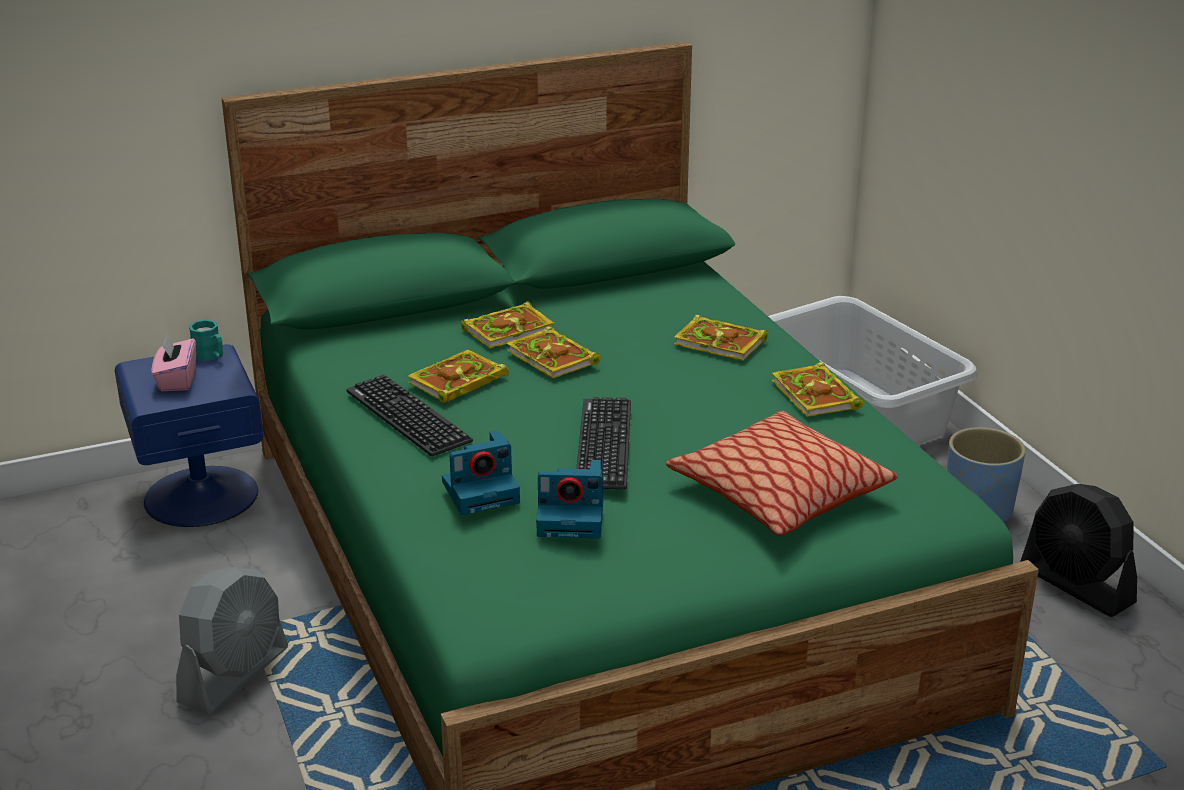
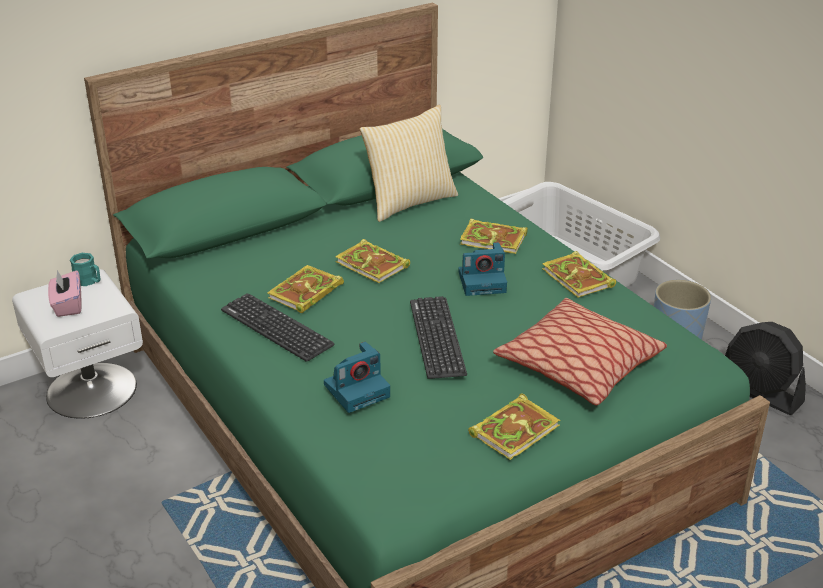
camera: 10 degrees left, 5 degrees up
(201, 495) = (91, 389): blue nightstand -> white nightstand
(234, 675) = (160, 543): grey fan -> none
(509, 329) = (331, 242): book -> book (515, 429)
(572, 518) = (435, 405): camera -> camera (483, 281)
(626, 292) = (409, 202): none -> pillow

